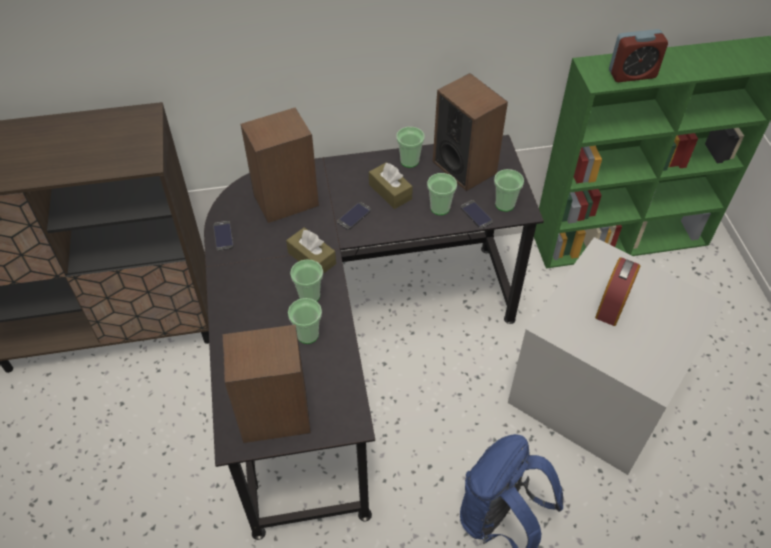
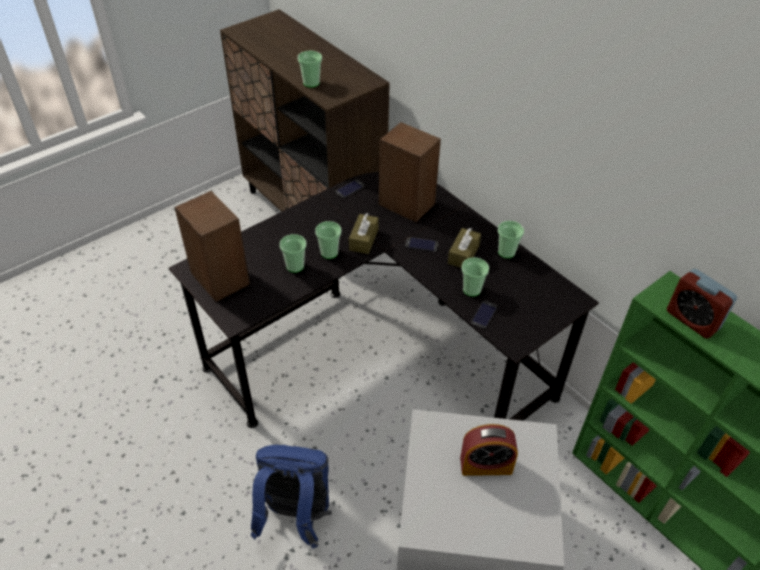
camera: 60 degrees right, 5 degrees down
(464, 167) = (531, 287): speaker -> none
(504, 204) = (511, 329): cup -> cup (311, 83)

